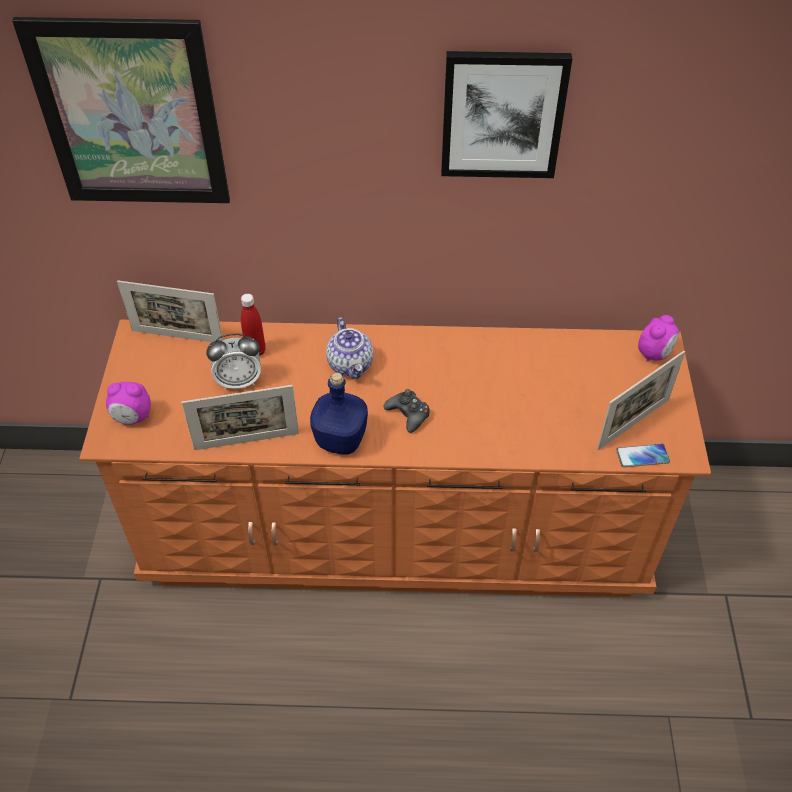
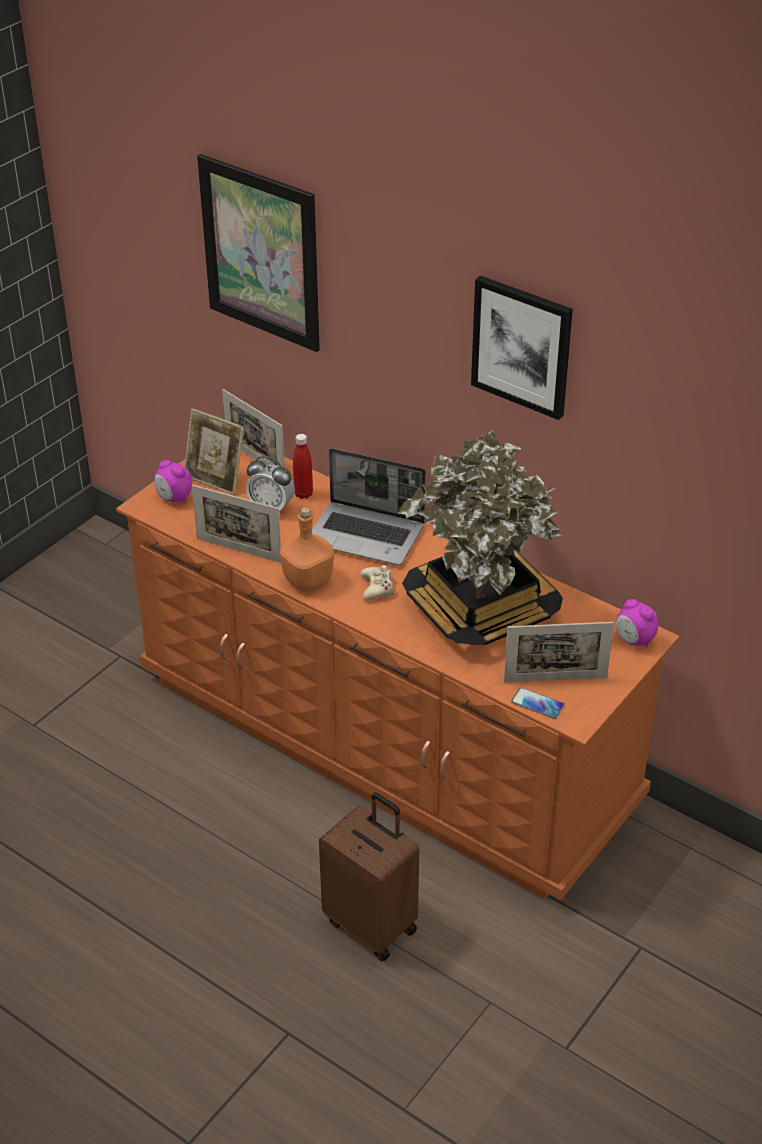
camera: 35 degrees right, 10 degrees down
(157, 377) = (215, 480): none -> picture frame
(340, 441) = (307, 581): blue bottle -> orange bottle
(351, 364) = (367, 535): teapot -> laptop
(408, 414) = (377, 588): black game controller -> beige game controller
(512, 388) = (480, 609): none -> potted plant
(527, 706) = (372, 924): none -> brown suitcase
(654, 353) = (634, 640): alarm clock -> alarm clock turned 60 degrees clockwise

